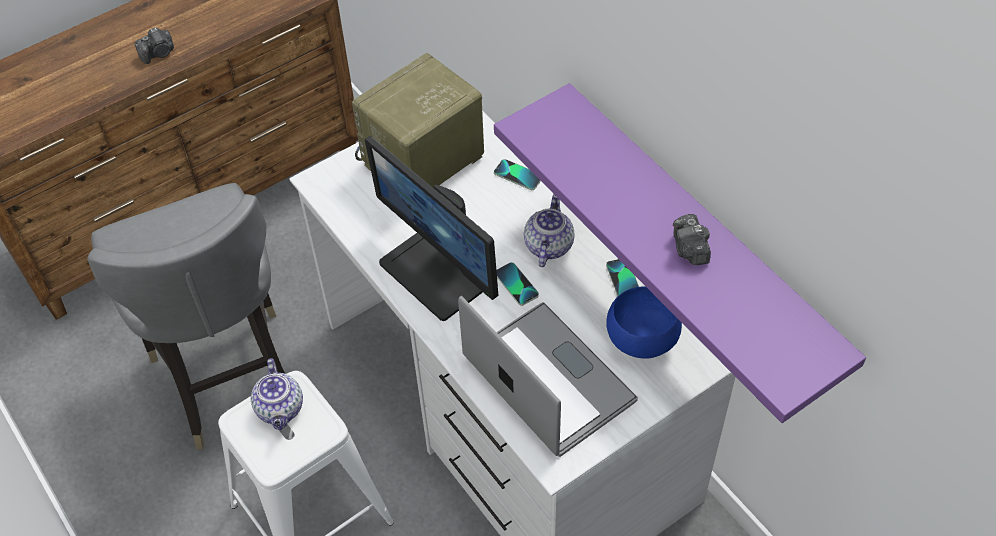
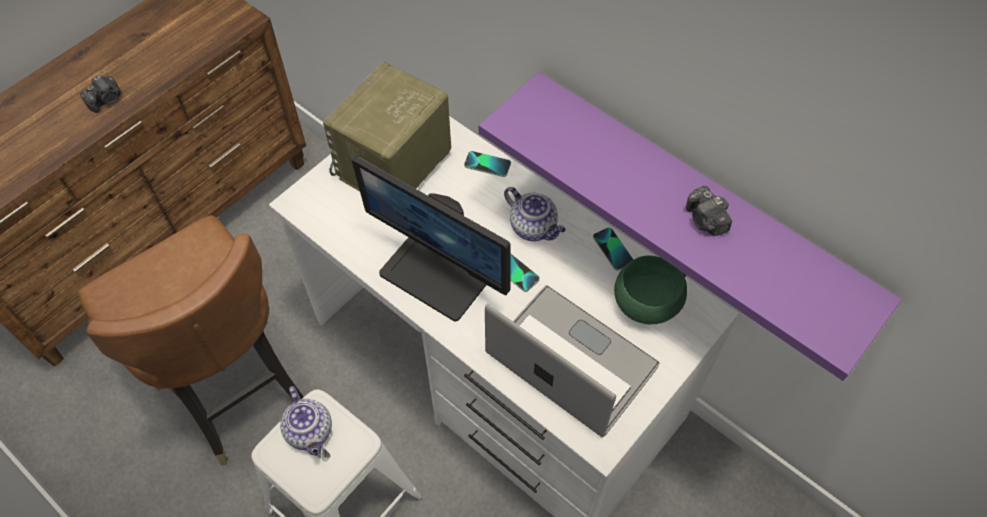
camera: 15 degrees left, 5 degrees up
(228, 377) = (235, 390): grey chair -> brown chair
(548, 245) = (534, 227): teapot -> teapot turned 135 degrees clockwise
(640, 340) = (644, 305): blue bowl -> green bowl

